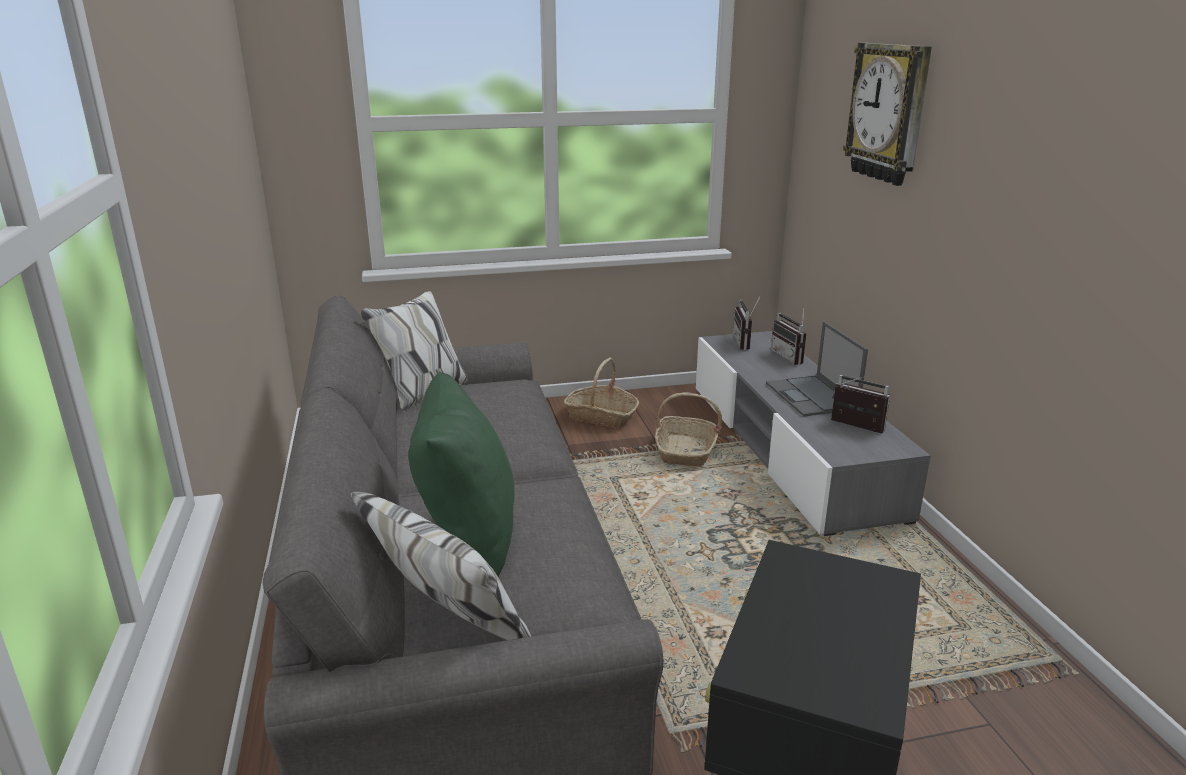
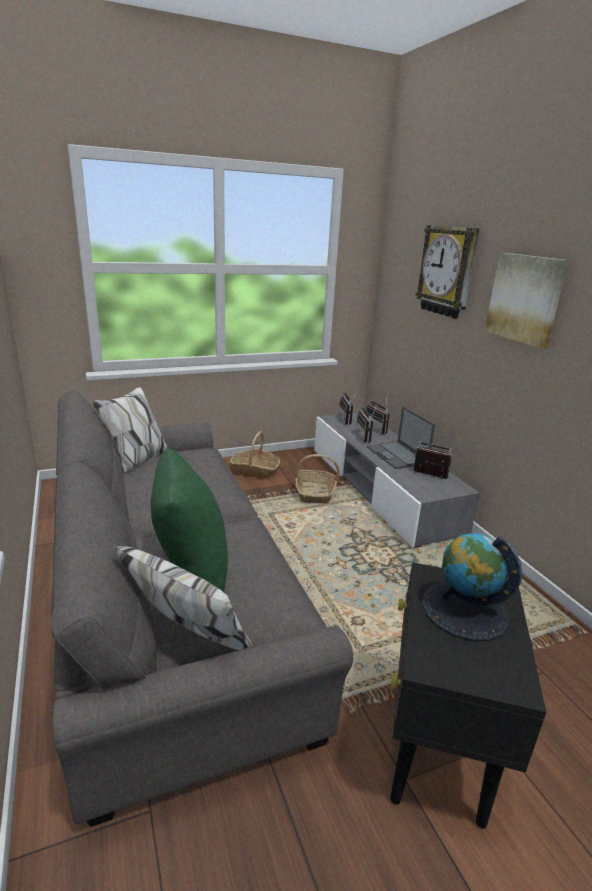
camera: 10 degrees left, 0 degrees up
(769, 369) = (366, 437): none -> radio
(826, 605) = (464, 610): none -> globe
(994, 153) = (525, 298): none -> picture

